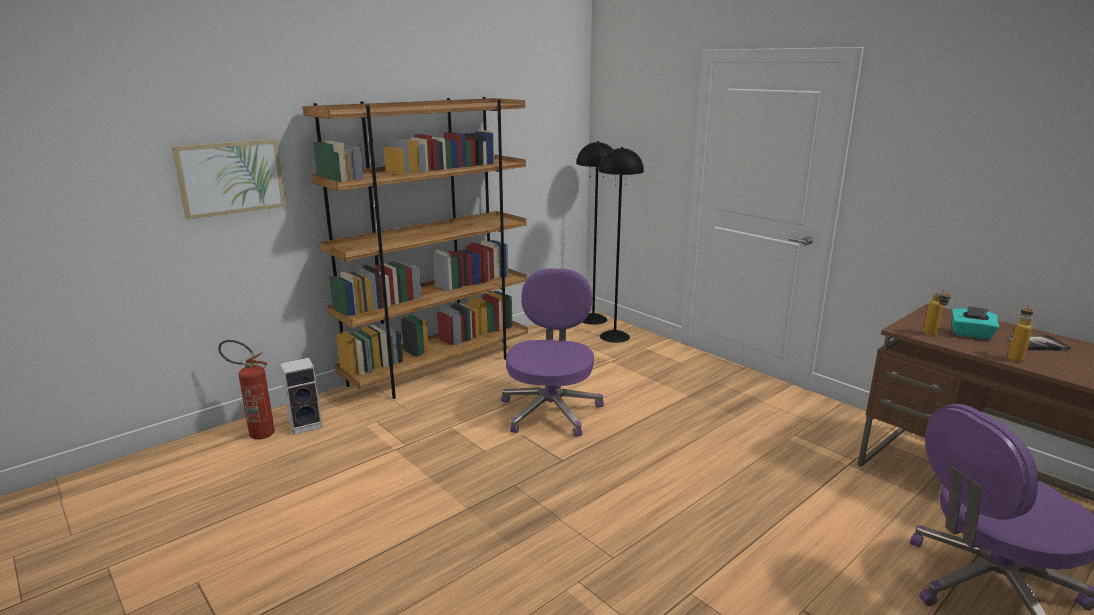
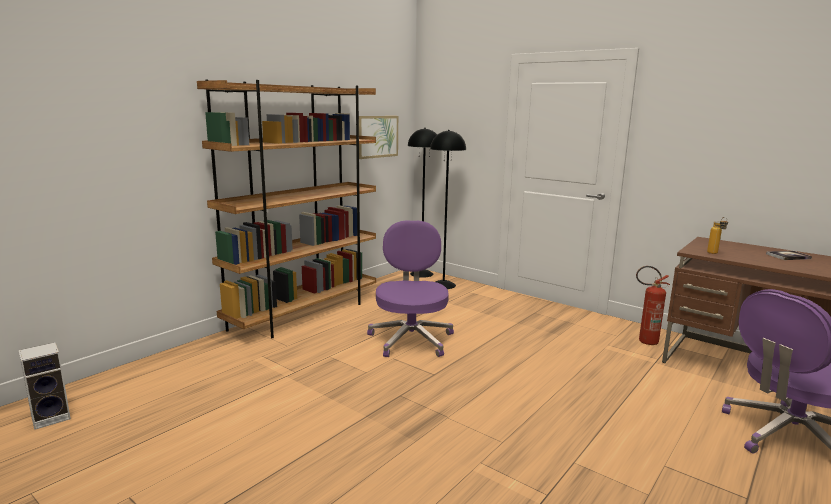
camera: 10 degrees left, 5 degrees down
(231, 177) = (133, 139): picture -> picture (377, 136)
(256, 433) = (151, 372): fire extinguisher -> fire extinguisher (644, 341)
(306, 424) = (198, 362): speaker -> speaker (52, 417)
(971, 334) = (740, 252): turquoise tissue box -> none
(1015, 357) = (779, 264): bottle -> none

